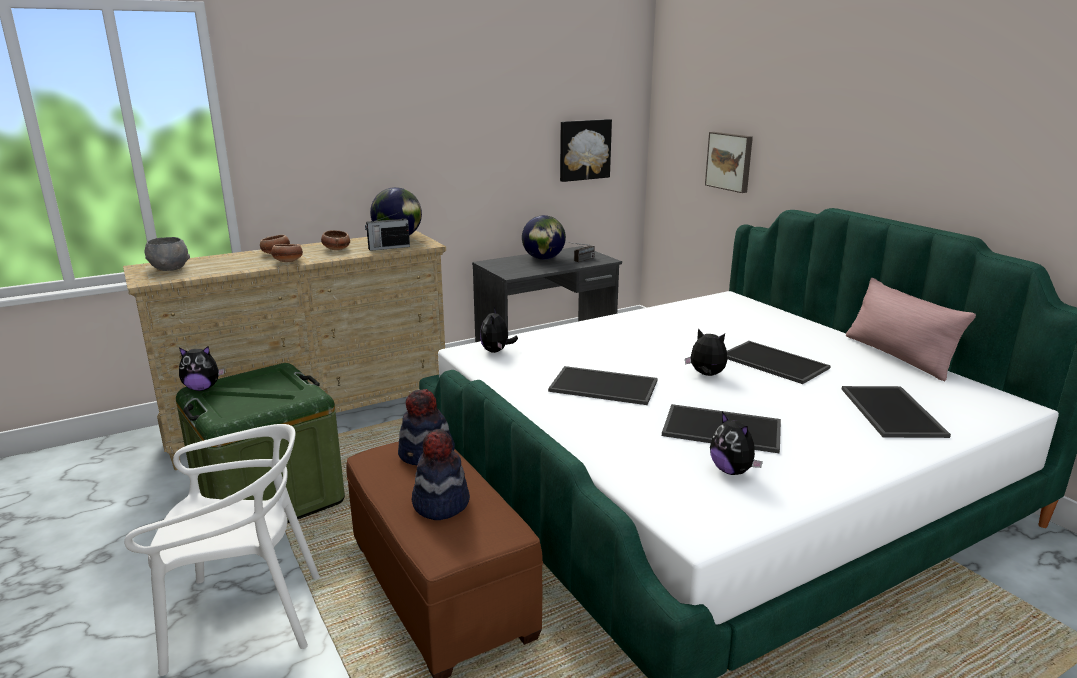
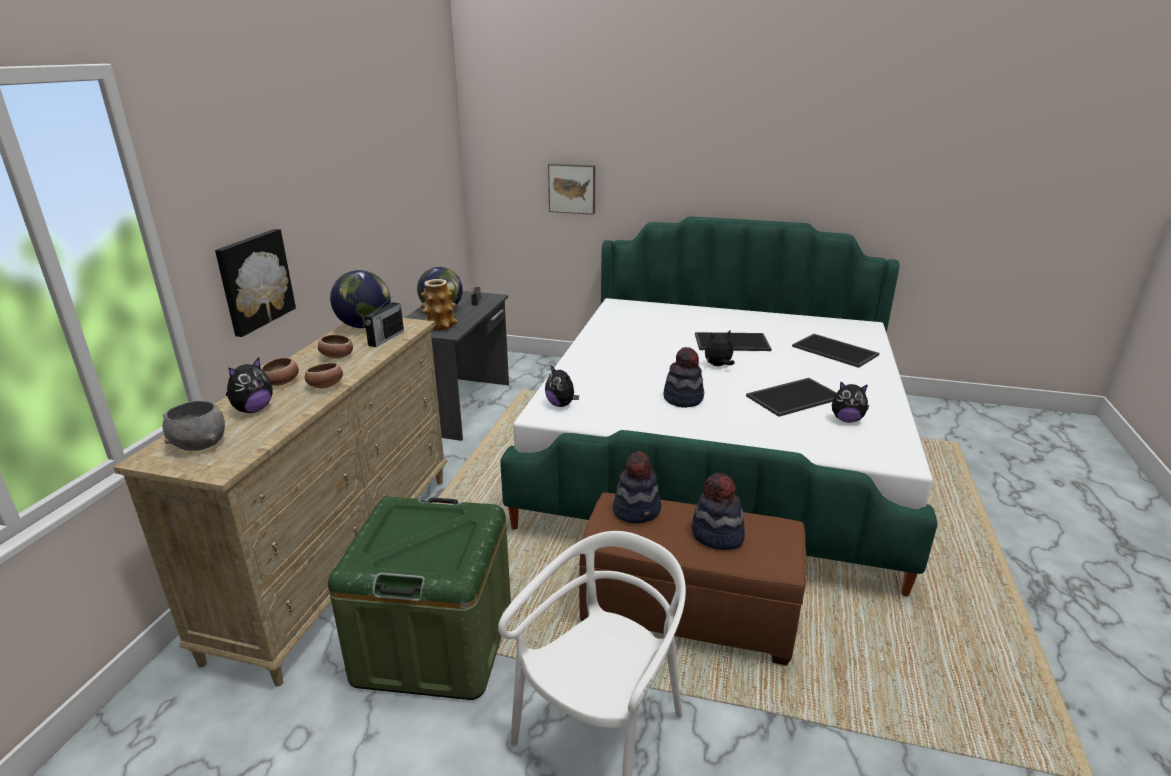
camera: 45 degrees left, 5 degrees up
(202, 388) = (363, 561): plush toy -> plush toy (253, 410)
(517, 268) = (440, 326): none -> vase
(584, 150) = (432, 194): picture -> picture (254, 281)
(605, 385) = (683, 398): tray -> hat
(898, 356) = (775, 314): pink pillow -> none

